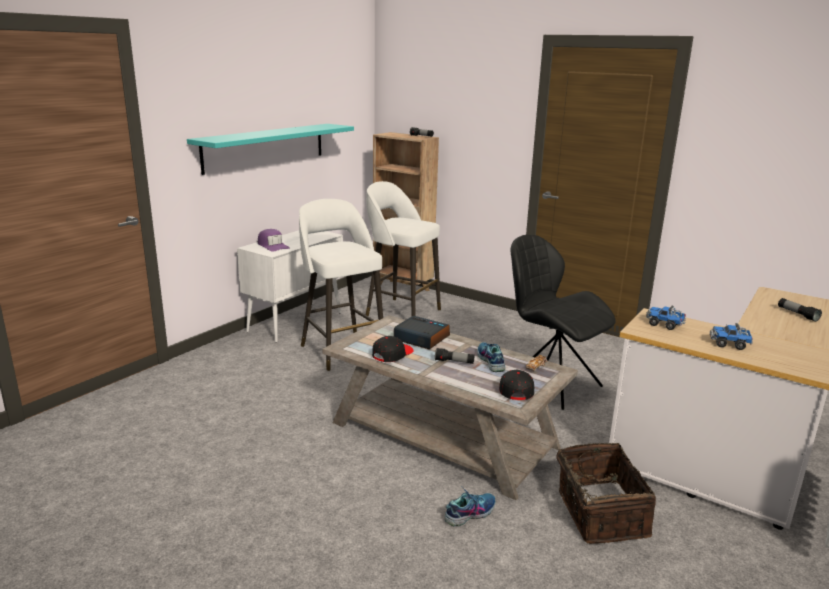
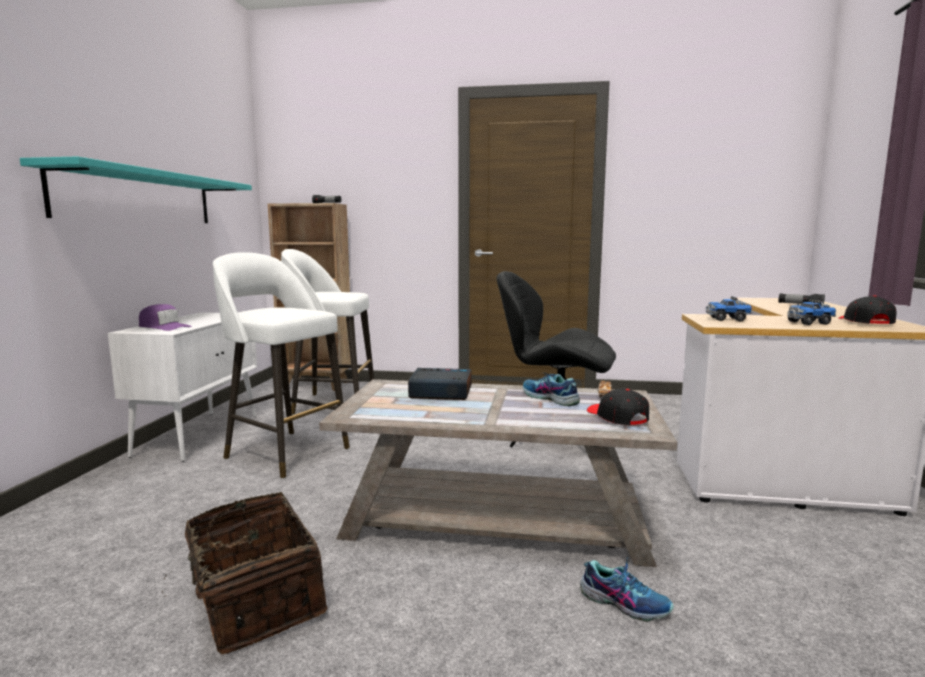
camera: 25 degrees left, 10 degrees down
(392, 354) = (425, 412): black cap -> black cap (864, 322)
(454, 362) = (510, 405): flashlight -> none
(470, 513) = (624, 602): shoe -> shoe turned 90 degrees clockwise
(598, 514) = (752, 553): basket -> basket (255, 602)

